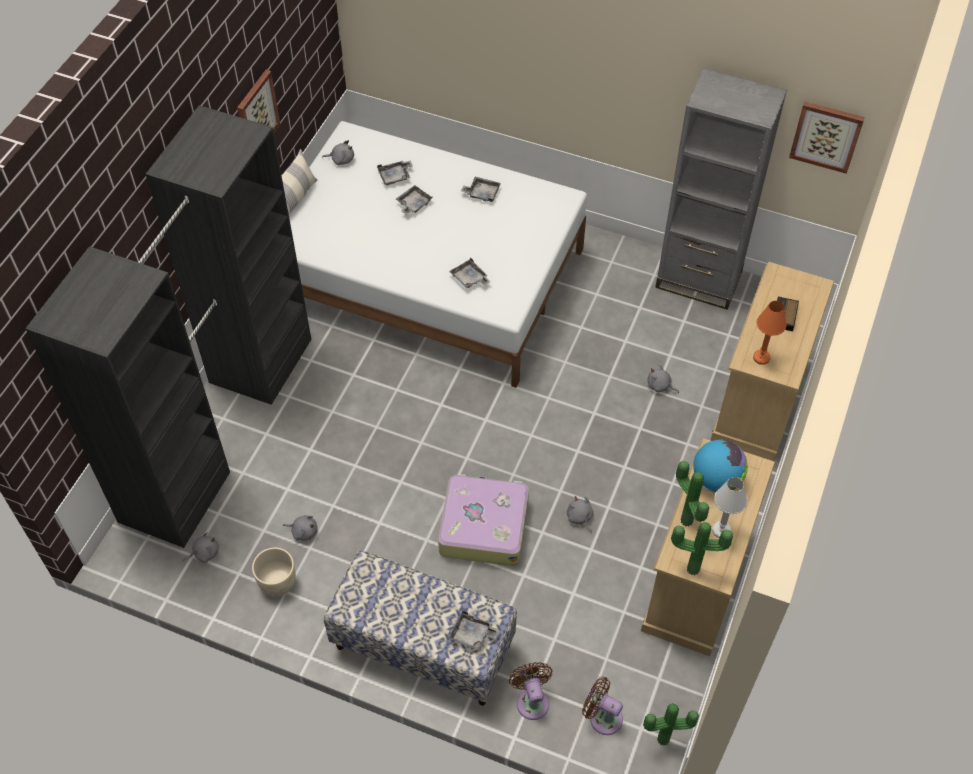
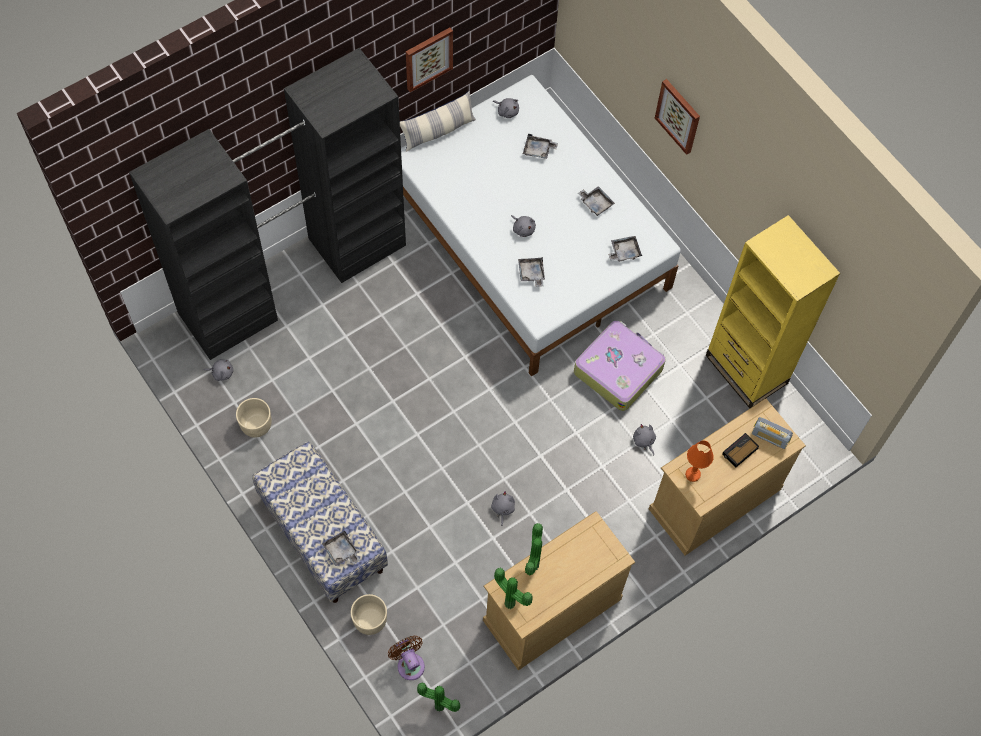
camera: 30 degrees right, 10 degrees up
(303, 531) = (298, 397): grey plush toy -> grey plush toy (523, 228)
(413, 204) = (535, 183): grey tray -> grey tray (624, 252)
(483, 526) = (427, 472): suitcase -> suitcase (618, 370)
(532, 700) = (369, 620): brown fan -> beige planter
(698, 280) = (746, 369): grey bookcase -> yellow bookcase
(716, 480) = (579, 549): globe -> none
(721, 530) = (552, 588): white table lamp -> none
(799, 290) = (770, 437): none -> radio
(826, 136) = (862, 326): picture -> picture (678, 115)

